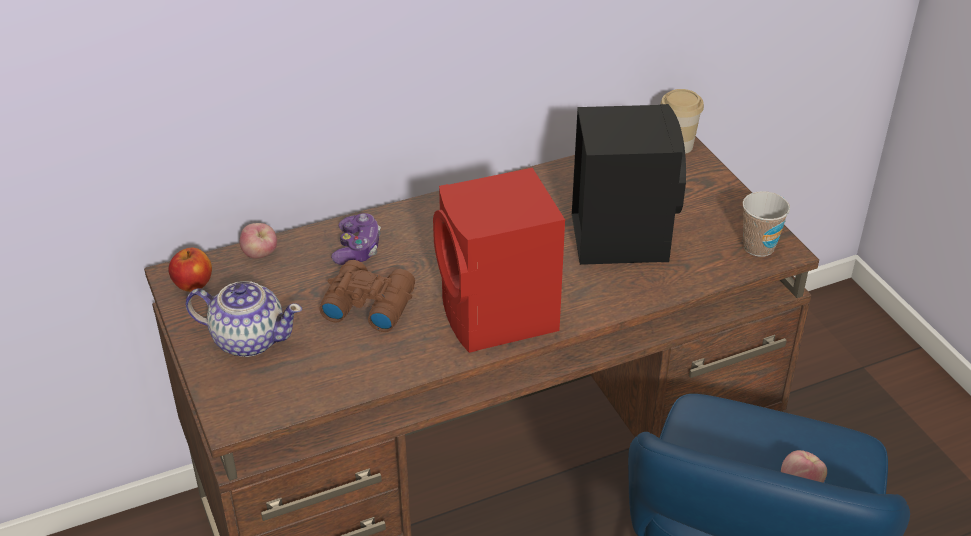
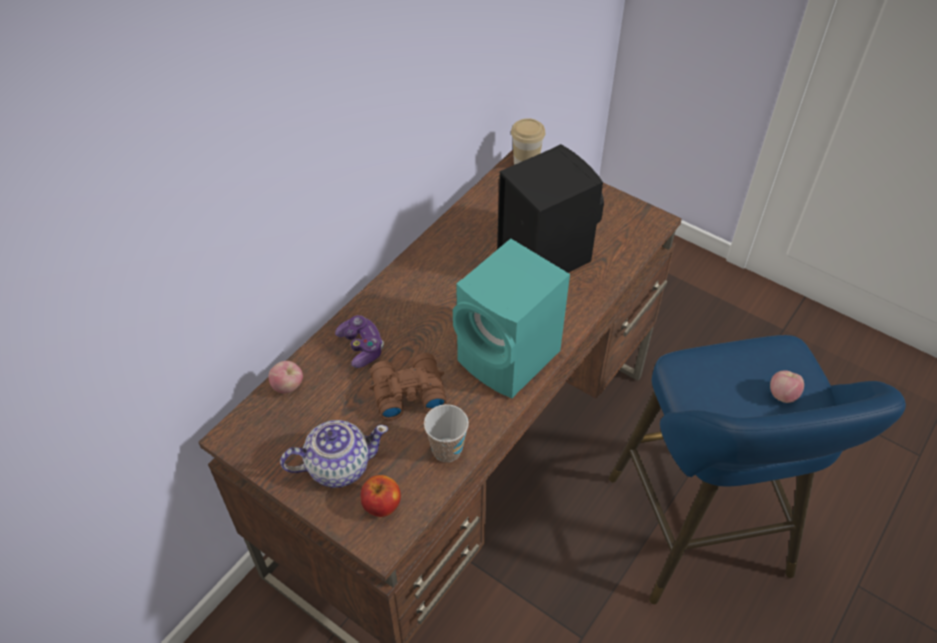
camera: 30 degrees left, 10 degrees up
(193, 285) = (253, 438): apple -> apple (381, 505)
(499, 318) = (510, 359): red speaker -> turquoise speaker
(758, 247) = (638, 224): cup -> cup (447, 450)

